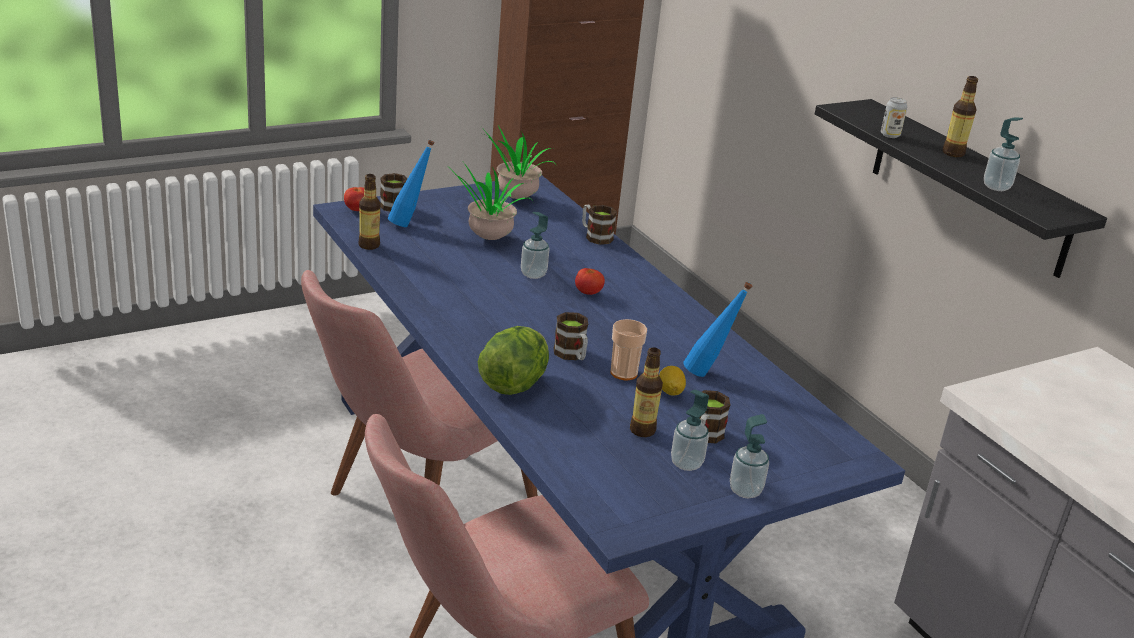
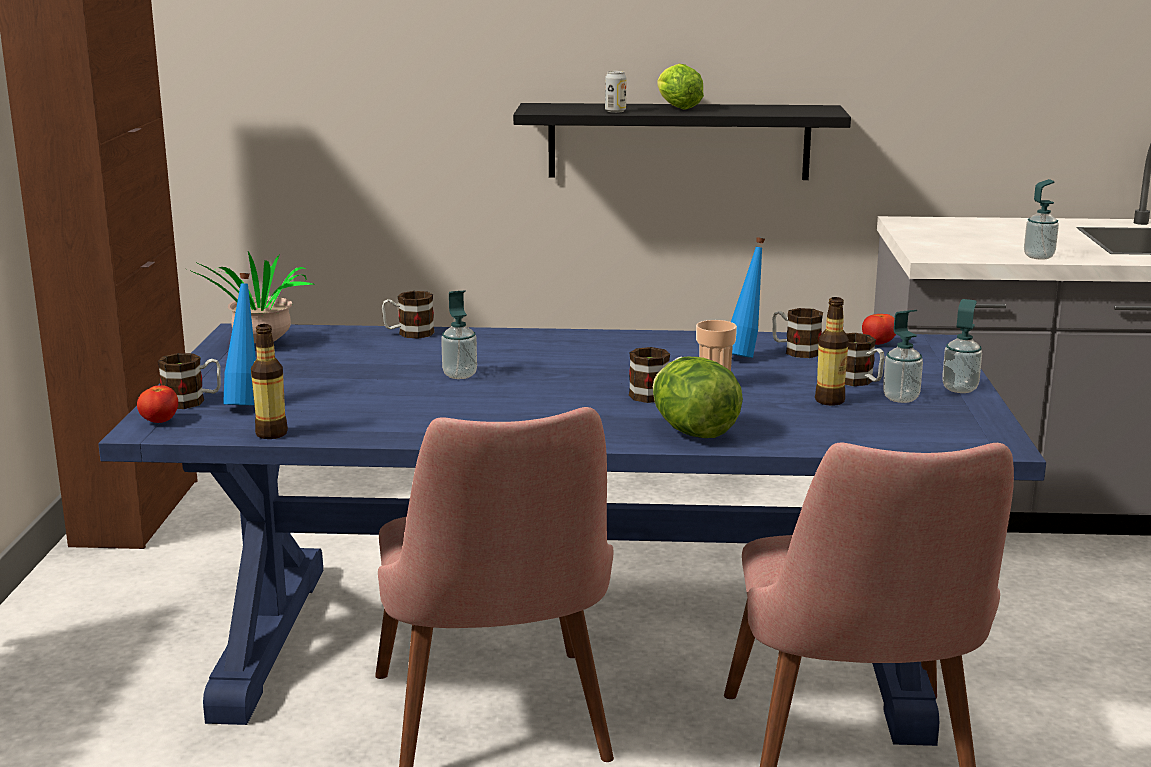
camera: 55 degrees left, 10 degrees down
(486, 239) = (345, 377): potted plant -> none
(588, 293) = (533, 363): tomato -> tomato (878, 343)
(670, 391) = (766, 375): lemon -> none
(748, 394) = (795, 351): none -> mug
(953, 153) = (675, 107): bottle -> lettuce
(996, 187) = (758, 111): soap dispenser -> soap dispenser (1038, 256)

